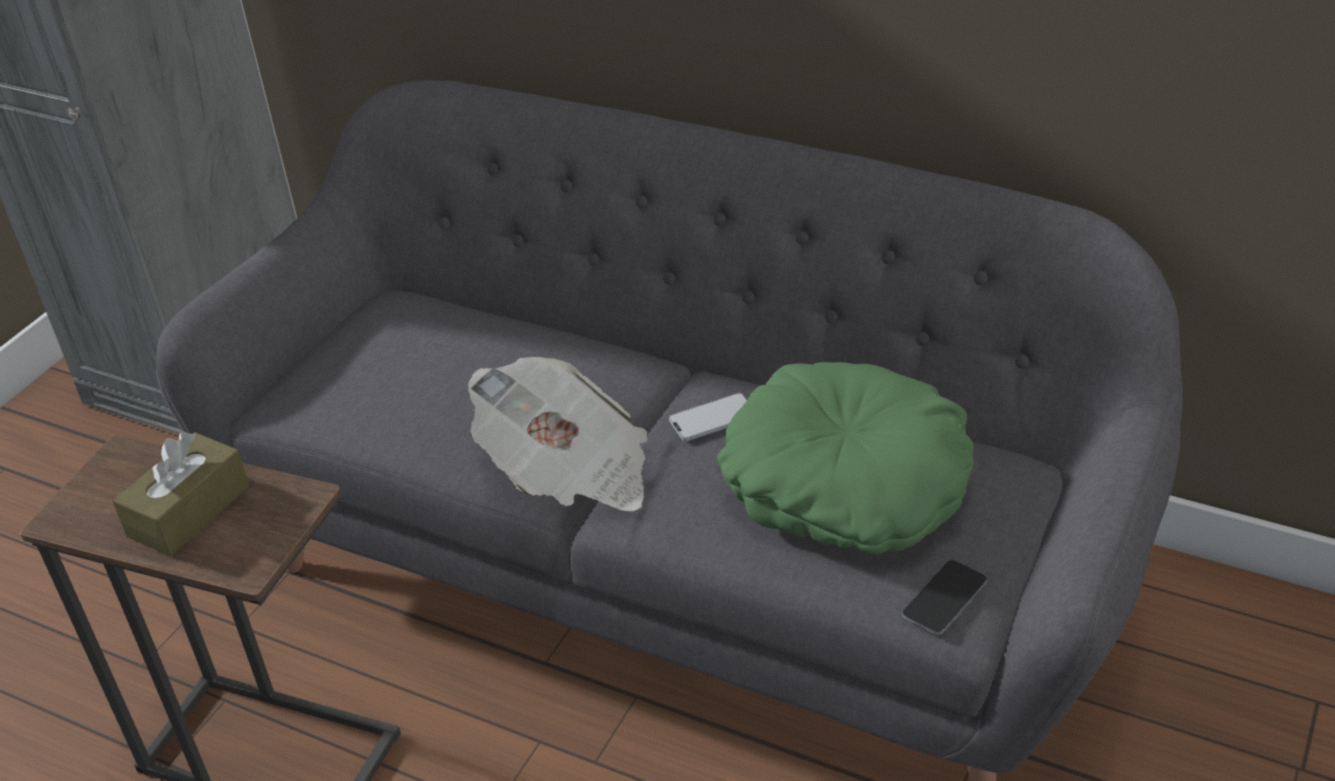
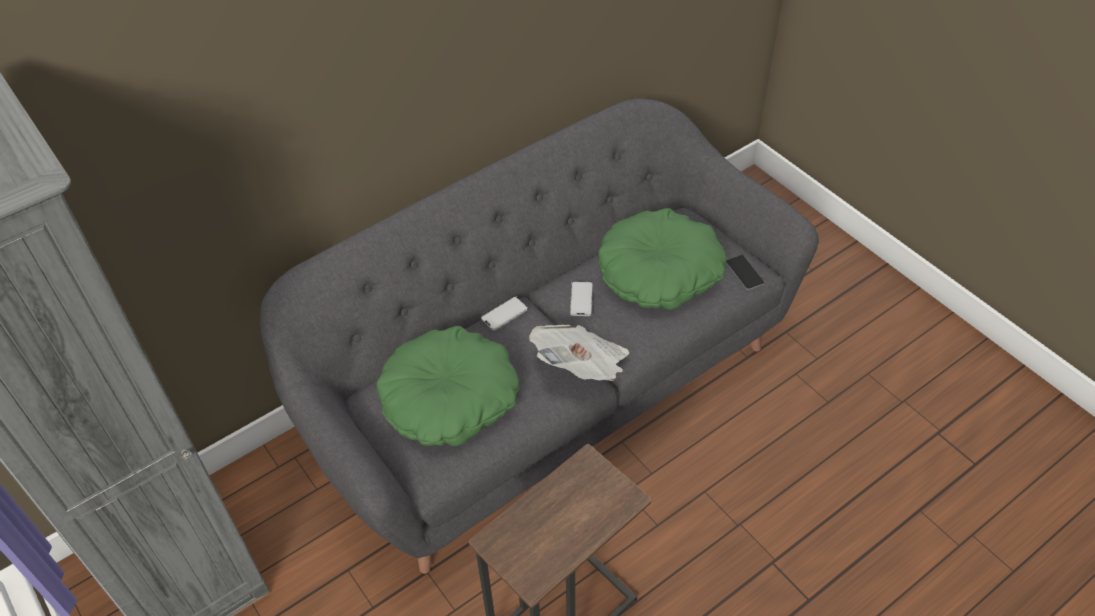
camera: 65 degrees left, 10 degrees up
(189, 511) = (566, 515): brown tissue box -> none
(427, 363) = (448, 397): none -> green pillow
(622, 353) = (504, 314): none -> phone

